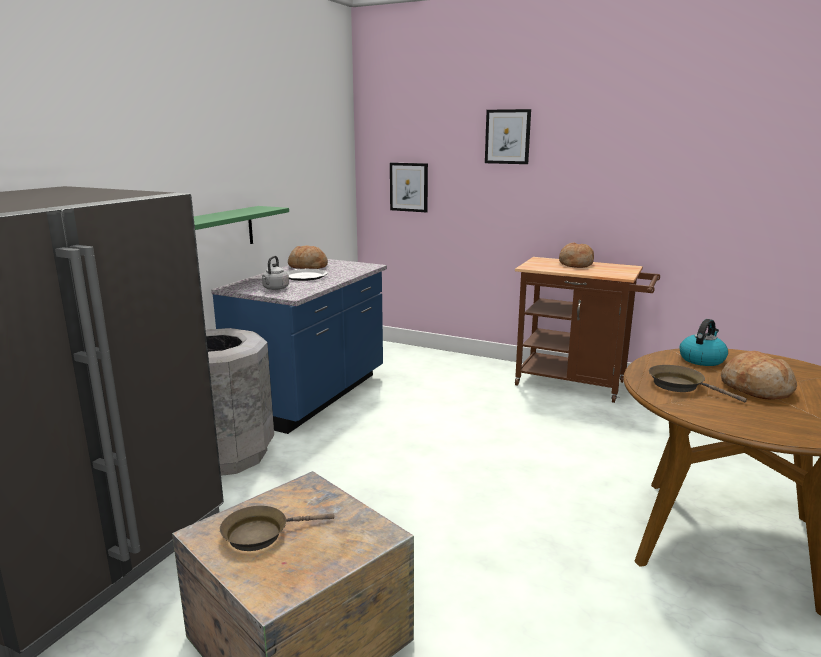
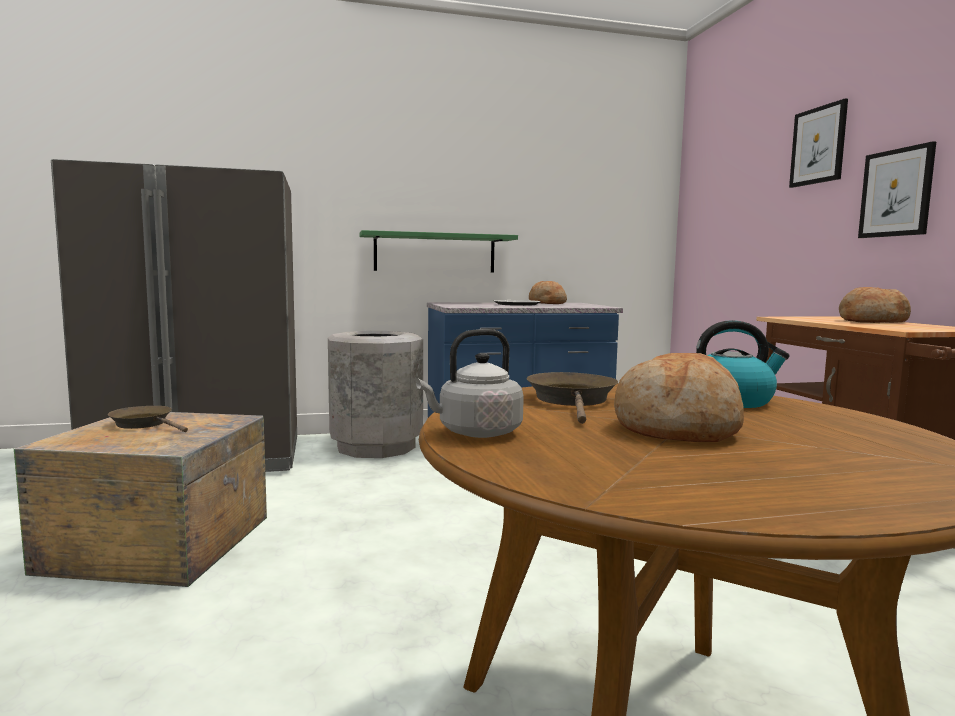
camera: 50 degrees right, 10 degrees down
(275, 289) = (463, 304): grey kettle -> grey kettle (475, 433)
(409, 187) = (717, 232): picture -> picture (896, 193)

